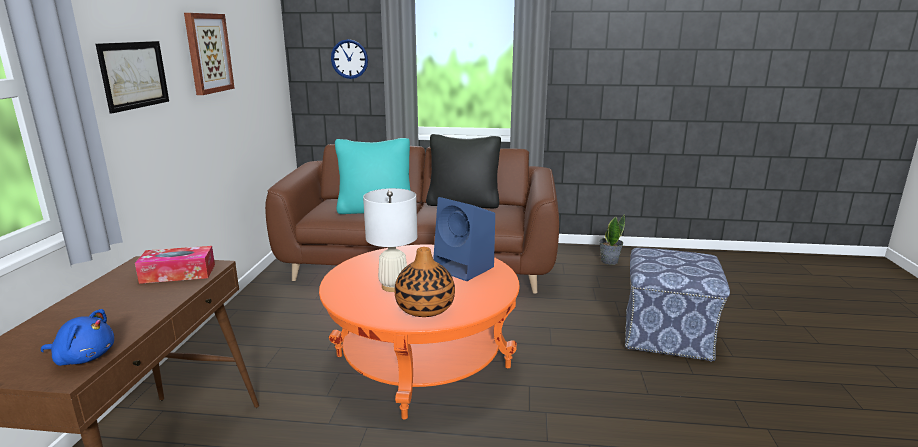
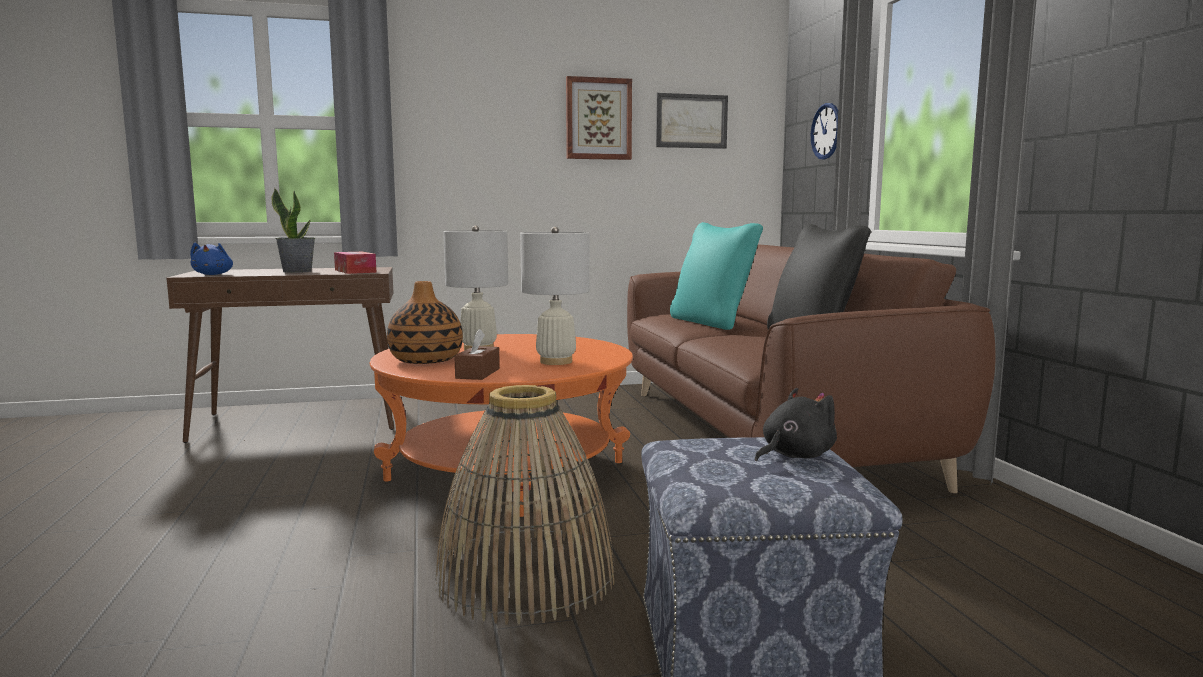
camera: 70 degrees right, 10 degrees down
(134, 75) = (477, 128): picture -> picture (691, 121)
(465, 268) = (556, 361): blue speaker -> white table lamp
(488, 295) = (478, 373): none -> brown tissue box
(593, 377) = (526, 576): none -> basket
(609, 261) = (1058, 563): potted plant -> potted plant (297, 271)
(673, 255) = (794, 455): none -> black plush toy

